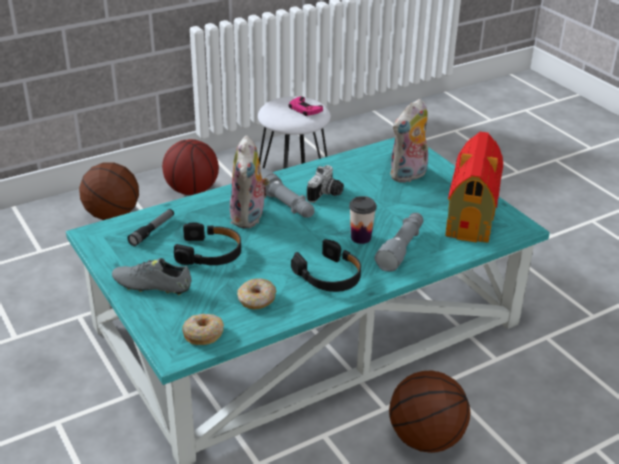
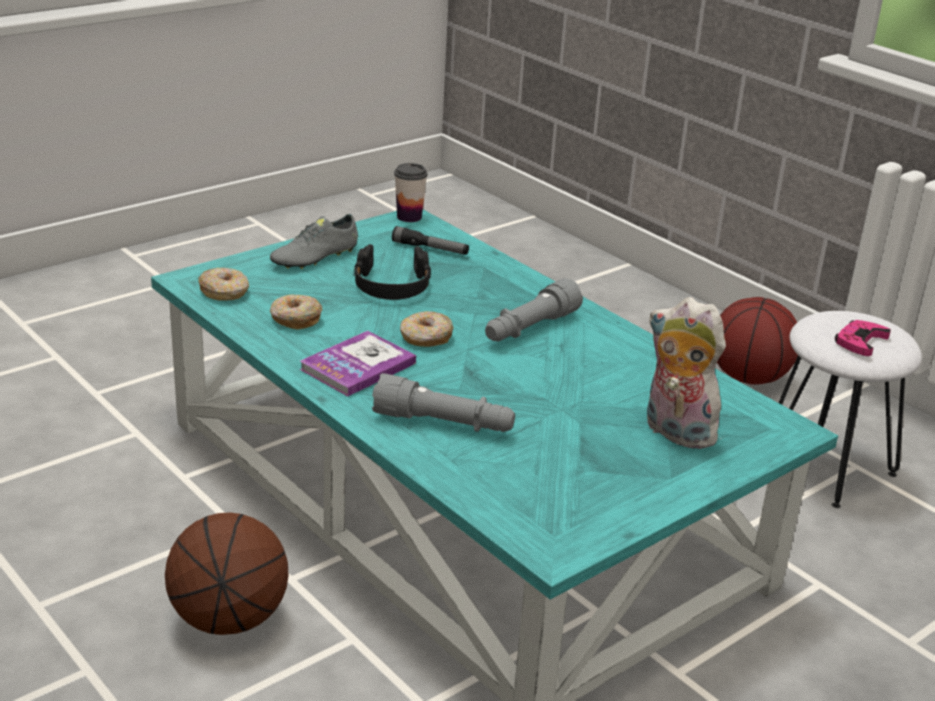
camera: 80 degrees right, 5 degrees down
(113, 215) = (647, 327): basketball -> none
(152, 286) = (314, 258): grey shoe -> grey shoe turned 135 degrees counterclockwise
(249, 218) = (484, 305): plush toy -> none
(293, 245) = (426, 338): none -> donut
(327, 195) = (574, 359): camera -> none
(329, 276) = (358, 366): black headphones -> book
(360, 238) = (462, 389): cup -> cup (409, 217)
(471, 215) = (570, 494): toy house -> none

